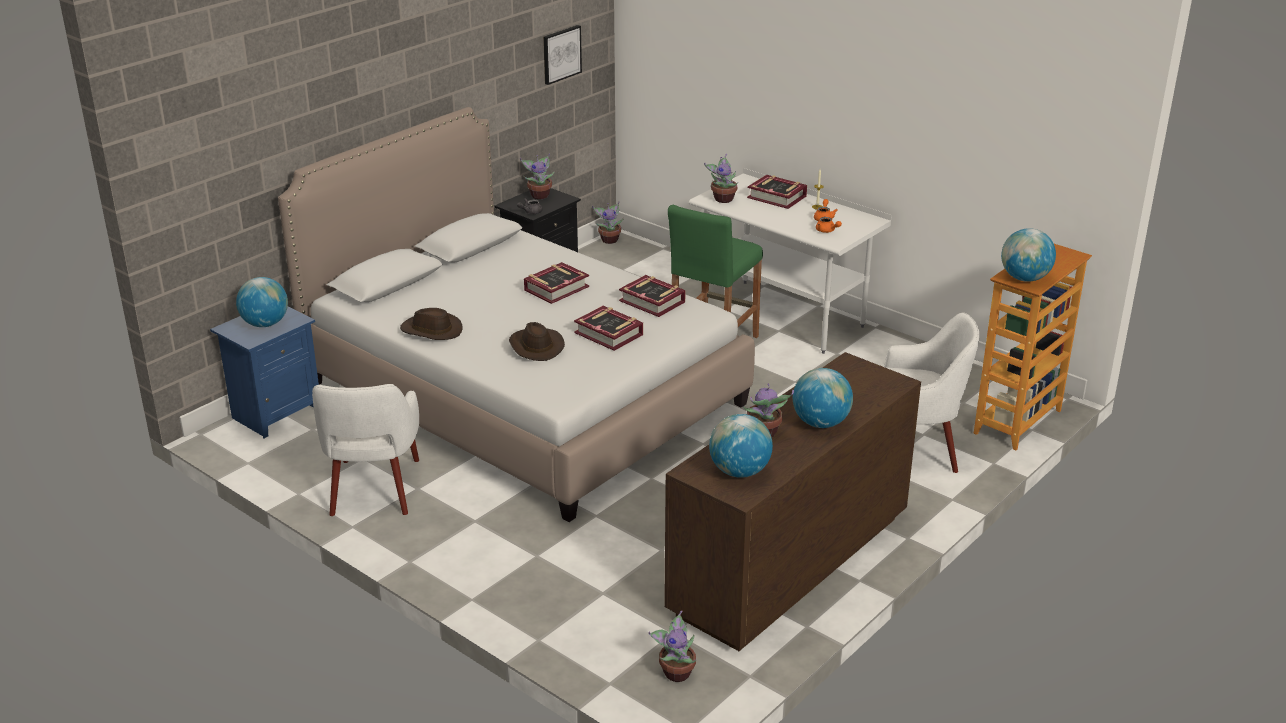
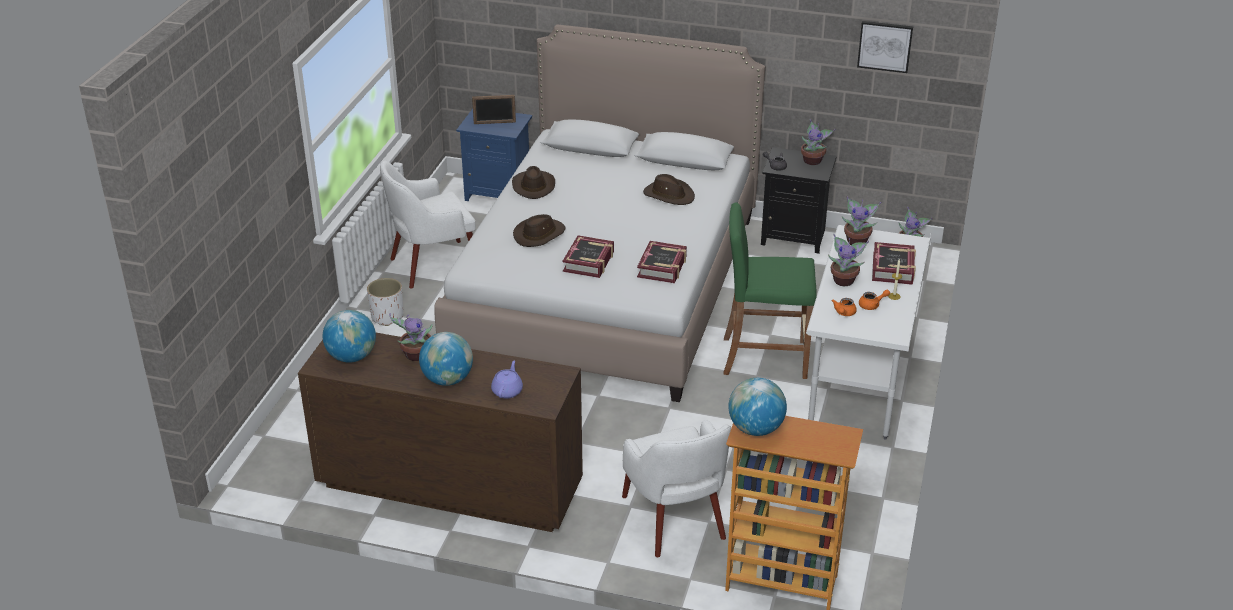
camera: 65 degrees right, 5 degrees up
(265, 324) = (494, 123): globe -> picture frame
(449, 542) = (387, 317): none -> white planter
(527, 269) = (669, 195): none -> brown hat
(556, 288) = (645, 217): book -> none
(676, 672) = (288, 462): potted plant -> potted plant (844, 280)
(860, 395) = (507, 391): none -> purple teapot

